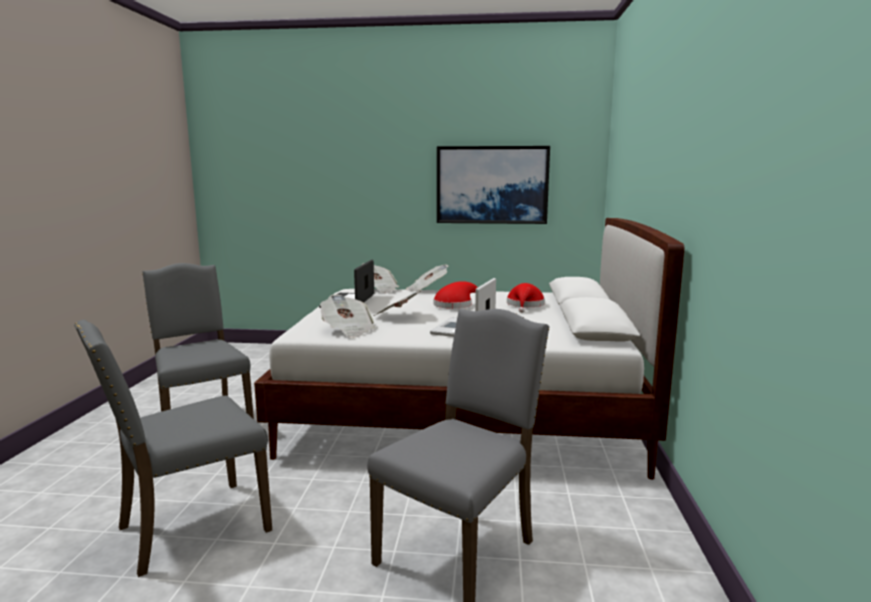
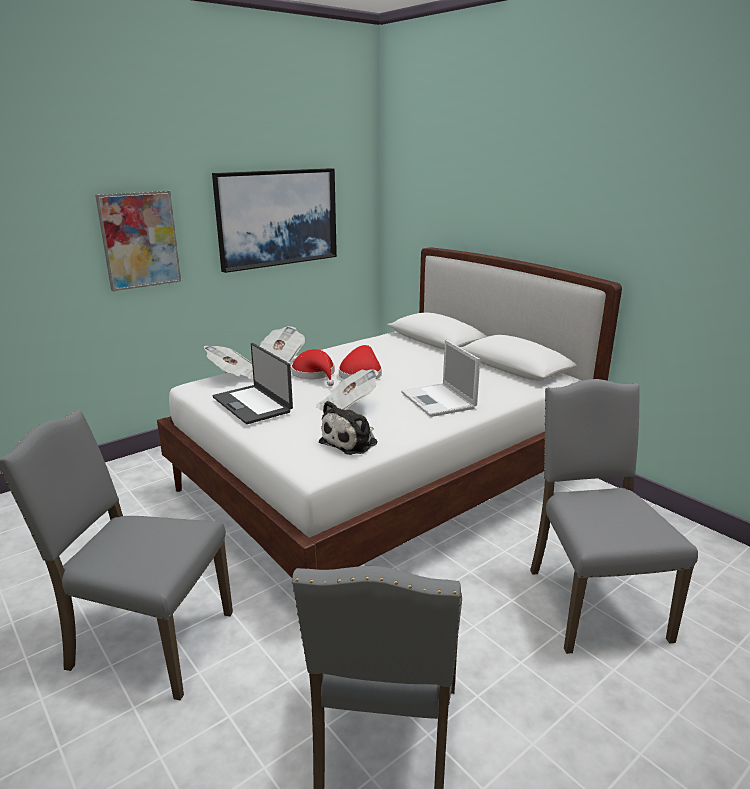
camera: 45 degrees left, 10 degrees up
(348, 330) = (351, 442): newspaper -> plush toy
(377, 191) = (140, 240): none -> picture
(525, 305) = (411, 355): red hat -> red hat (315, 374)

